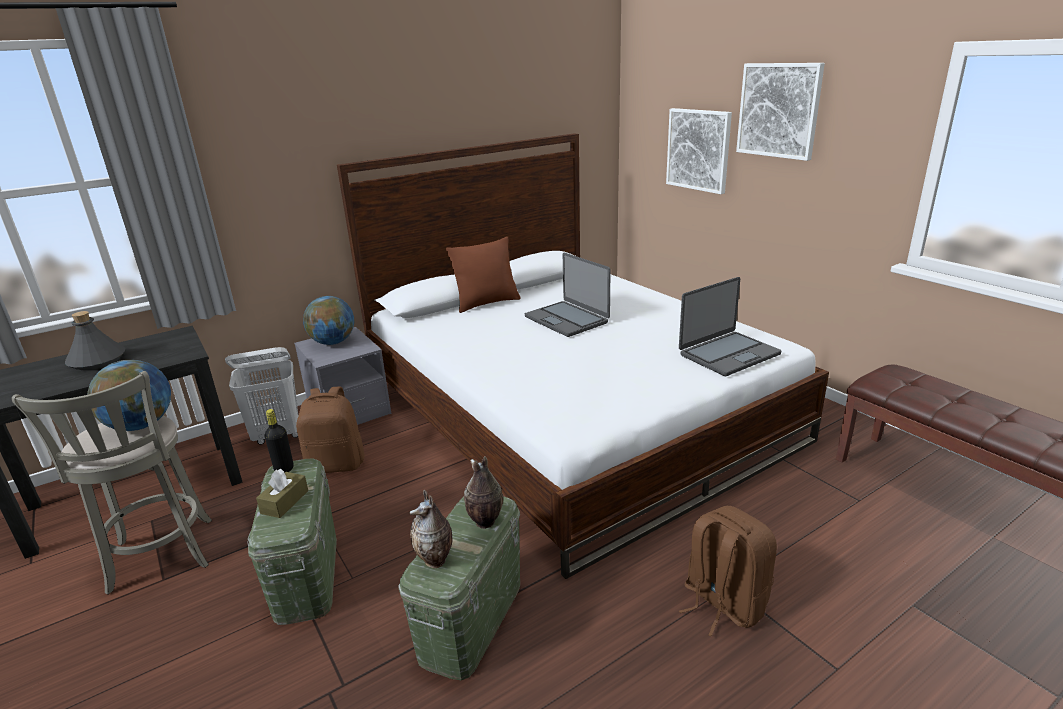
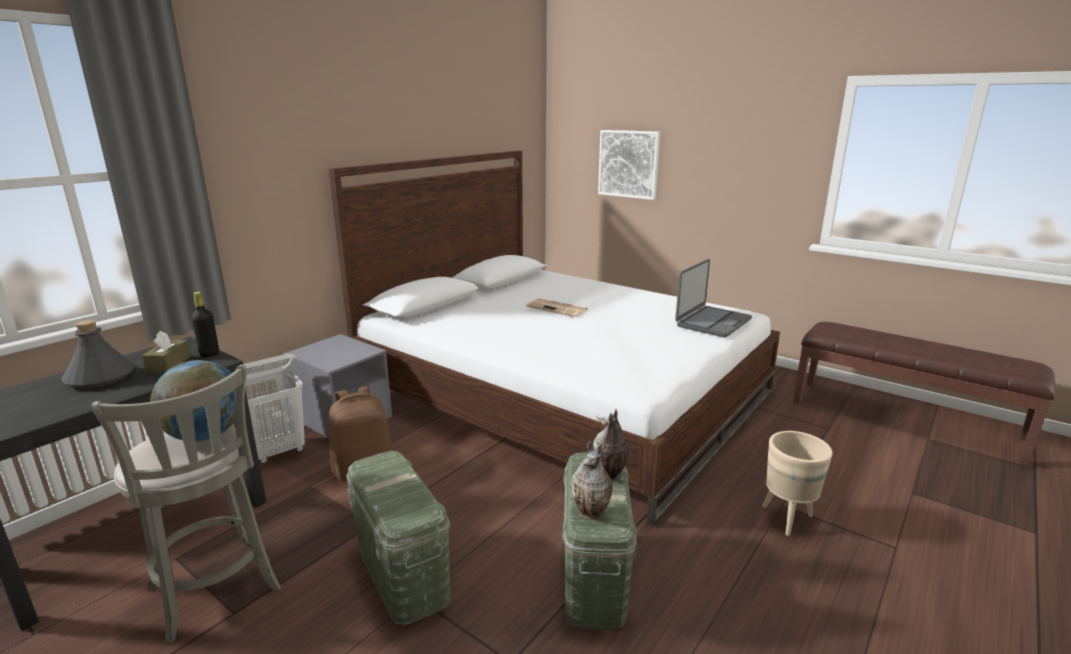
camera: 20 degrees left, 5 degrees down
(284, 469) = (369, 464): black bottle -> black bottle (209, 354)
(285, 502) = (396, 492): brown tissue box -> brown tissue box (169, 364)
(333, 342) = (328, 349): globe -> none
(486, 303) = (471, 302): brown pillow -> none
(567, 319) = (558, 308): laptop -> newspaper
(722, 603) = (786, 519): brown backpack -> beige planter
(779, 110) = (704, 129): picture -> none

